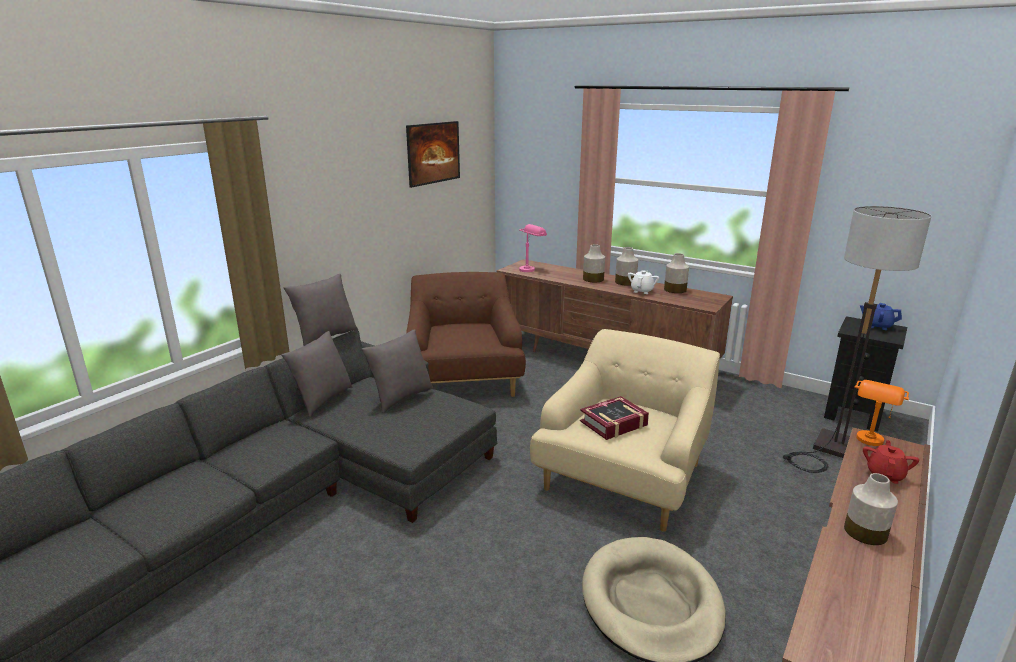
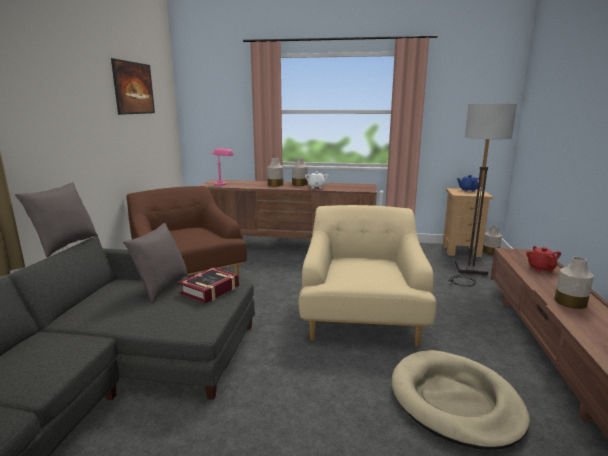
camera: 25 degrees left, 5 degrees down
(322, 400) = (77, 305): grey pillow -> none
(614, 423) = (359, 271): book -> book (210, 290)
(675, 289) = (337, 184): beige vase -> beige vase (490, 251)
(854, 415) = (462, 251): black nightstand -> beige nightstand
(869, 443) = (513, 254): orange table lamp -> none

